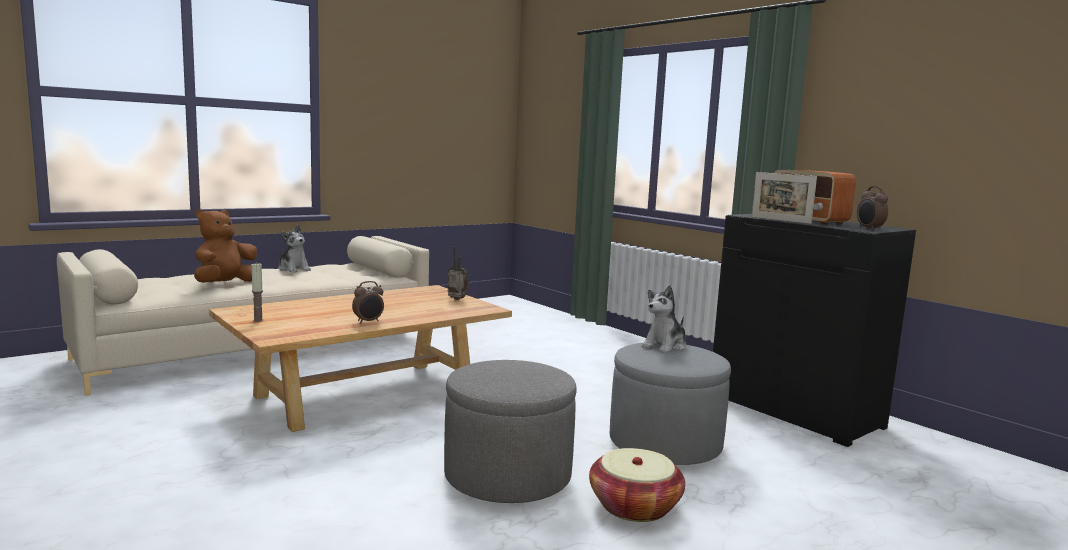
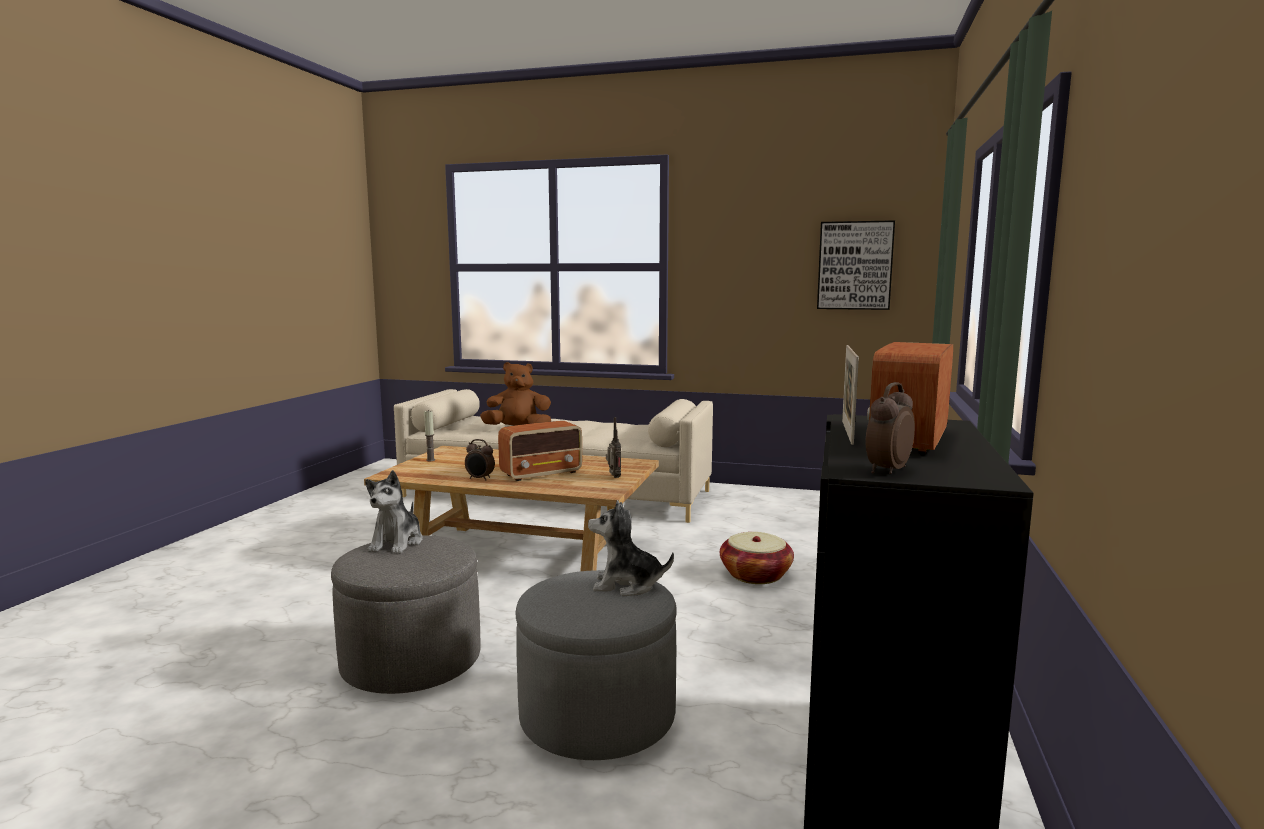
camera: 55 degrees right, 0 degrees up
(294, 269) = (607, 424): plush toy -> plush toy (397, 543)
(399, 308) = (542, 473): none -> radio
(466, 118) = (855, 265): none -> picture
(634, 506) = (400, 746): basket -> basket (755, 575)

